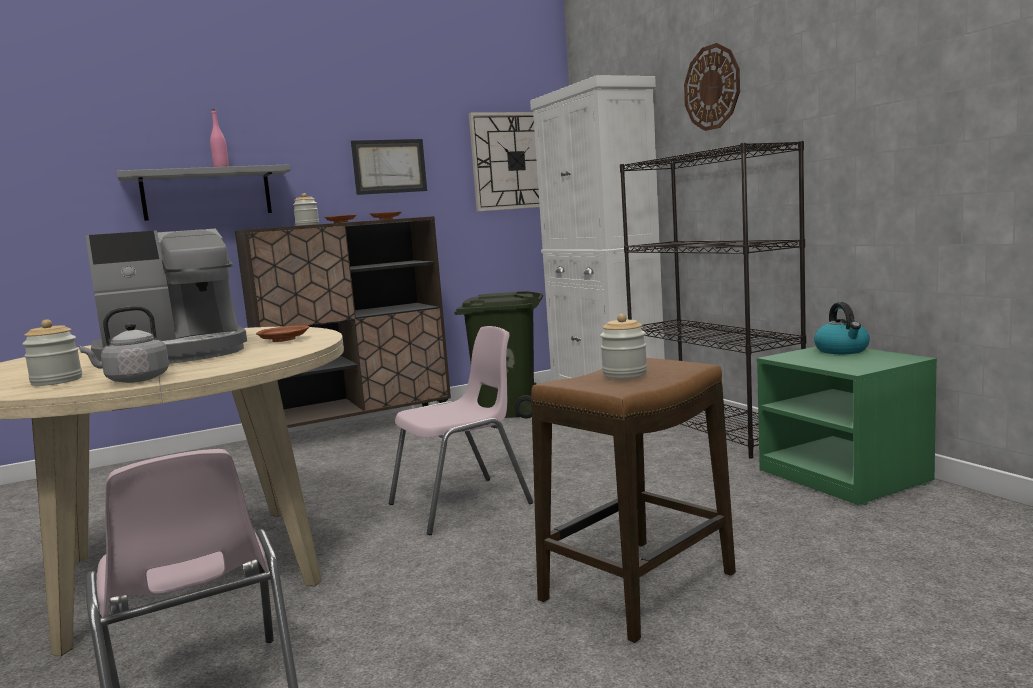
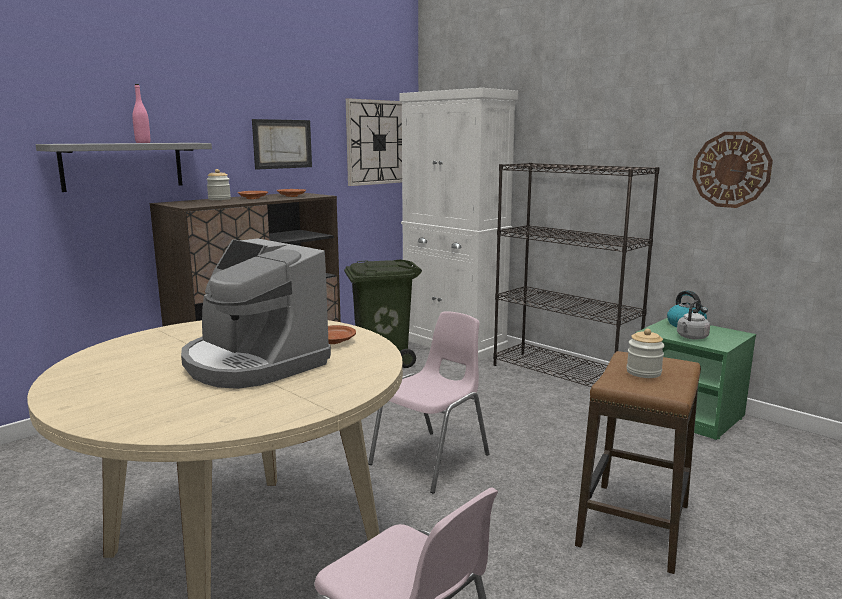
camera: 20 degrees left, 5 degrees up
(57, 381) = (201, 409): jar -> none
(134, 380) = (294, 407): grey kettle -> grey kettle (691, 337)
(175, 354) = (252, 363): coffee machine -> coffee machine turned 90 degrees clockwise
(712, 87) = (574, 110): wall clock -> wall clock (731, 169)

